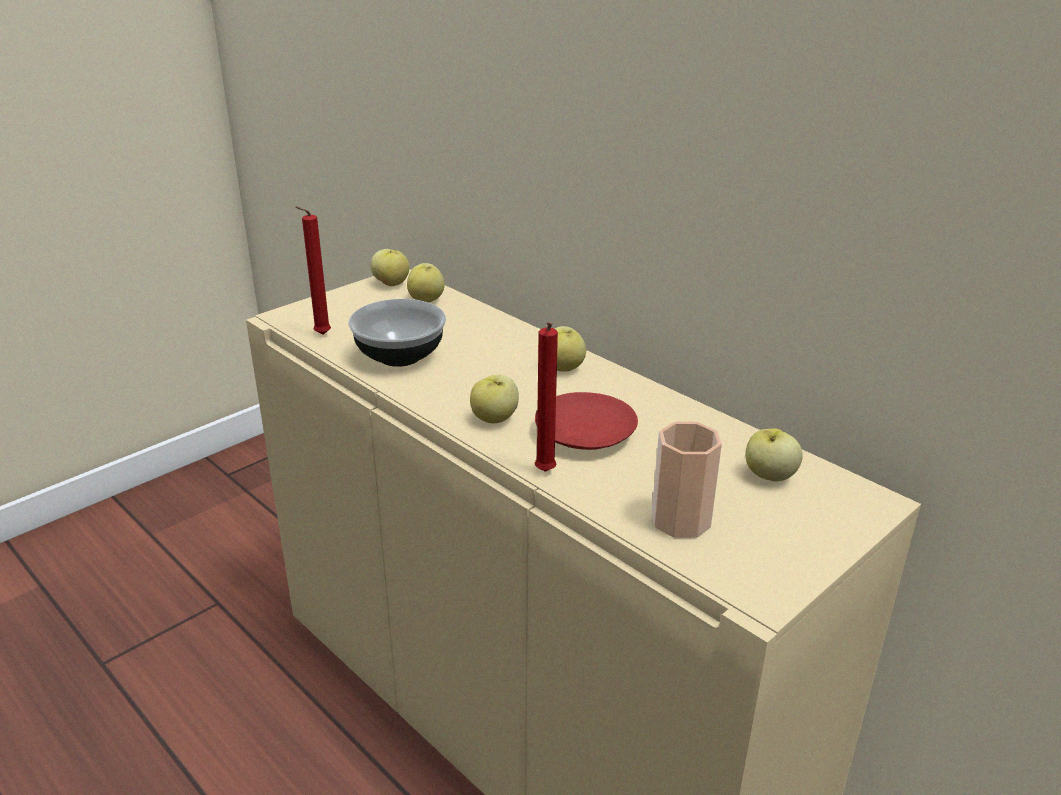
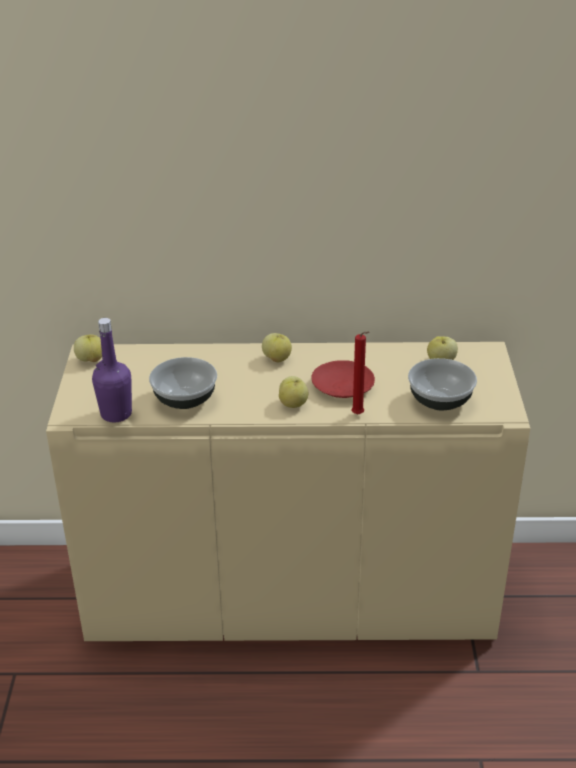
camera: 45 degrees left, 5 degrees up
(320, 335) = (116, 414): red candle -> purple bottle
(427, 299) = (133, 359): apple -> none
(680, 520) = (440, 401): cup -> bowl

